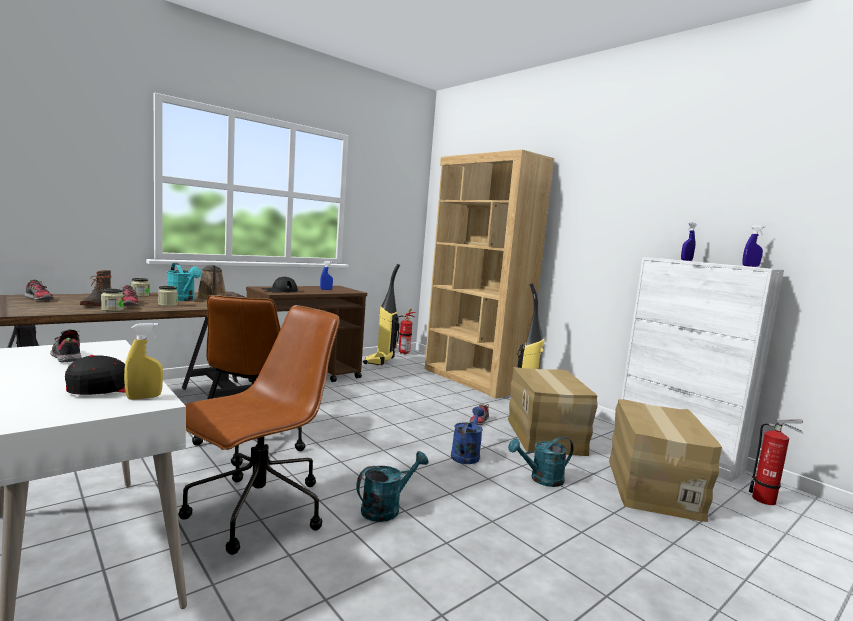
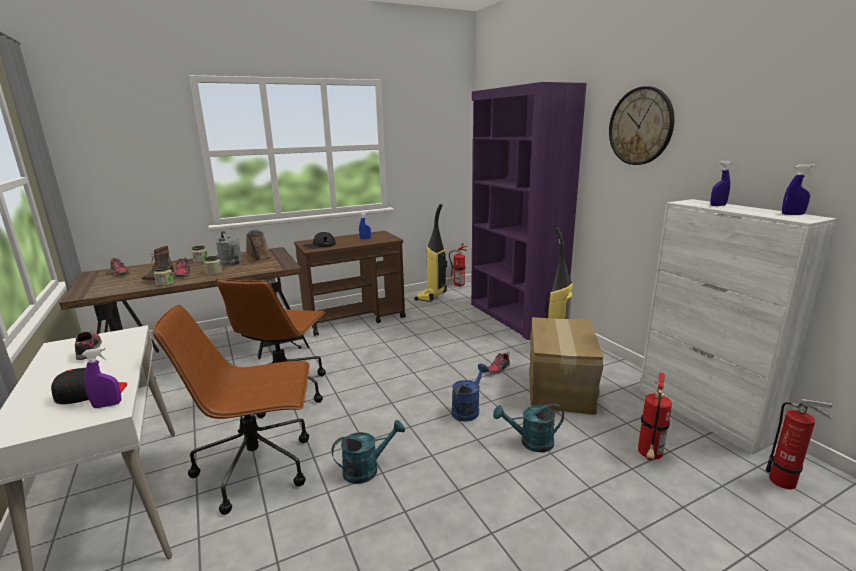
camera: 15 degrees right, 10 degrees up
(144, 397) = (107, 405): yellow spray bottle -> purple spray bottle
(183, 299) = (232, 263): turquoise watering can -> grey watering can
(256, 512) = (258, 467): brown office chair -> brown office chair turned 150 degrees counterclockwise
(472, 380) = (514, 317): brown bookcase -> purple bookcase
(607, 196) = (640, 126): none -> wall clock
(651, 487) = (649, 457): cardboard box -> fire extinguisher

